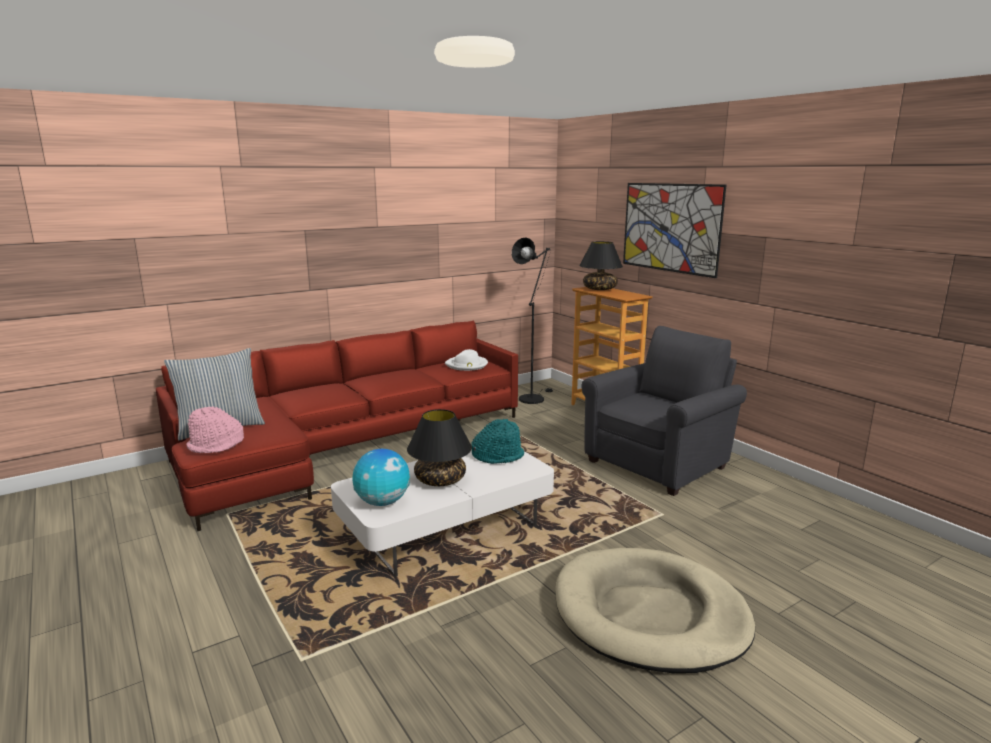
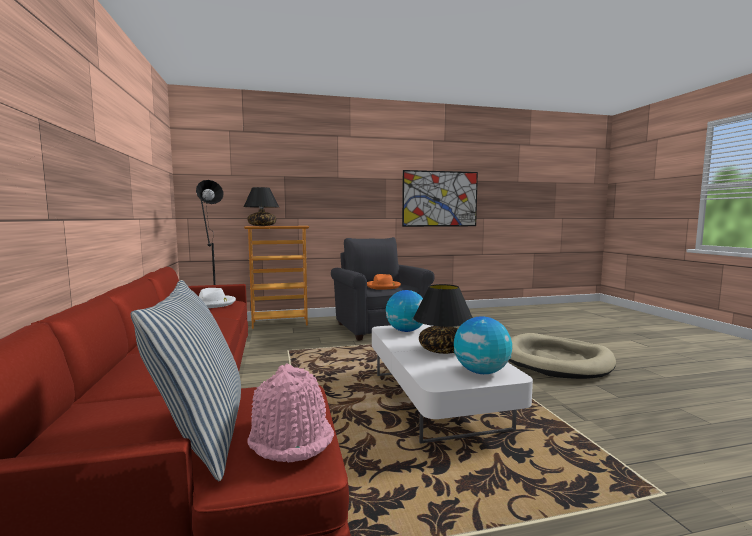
camera: 70 degrees left, 10 degrees down
(498, 456) = (406, 331): turquoise hat -> globe
(646, 407) = (383, 286): none -> orange hat
(670, 227) = (313, 176): picture -> picture (440, 199)

